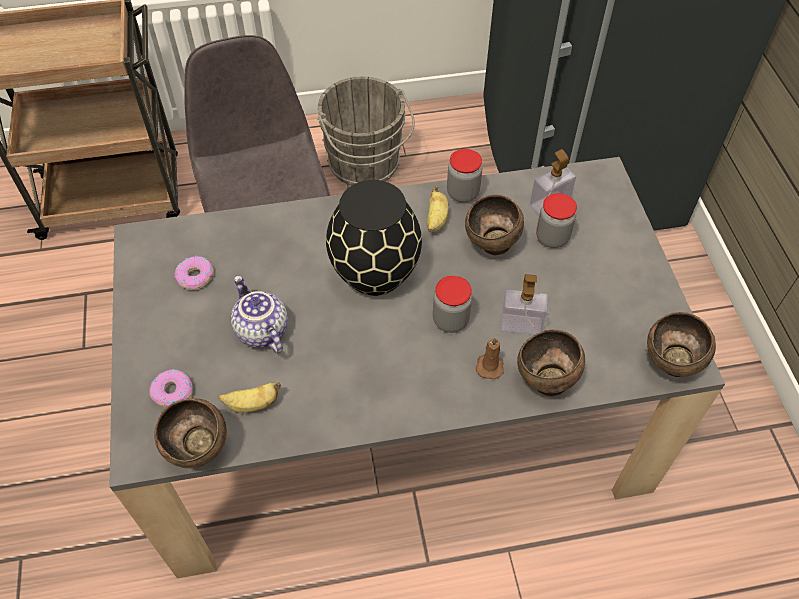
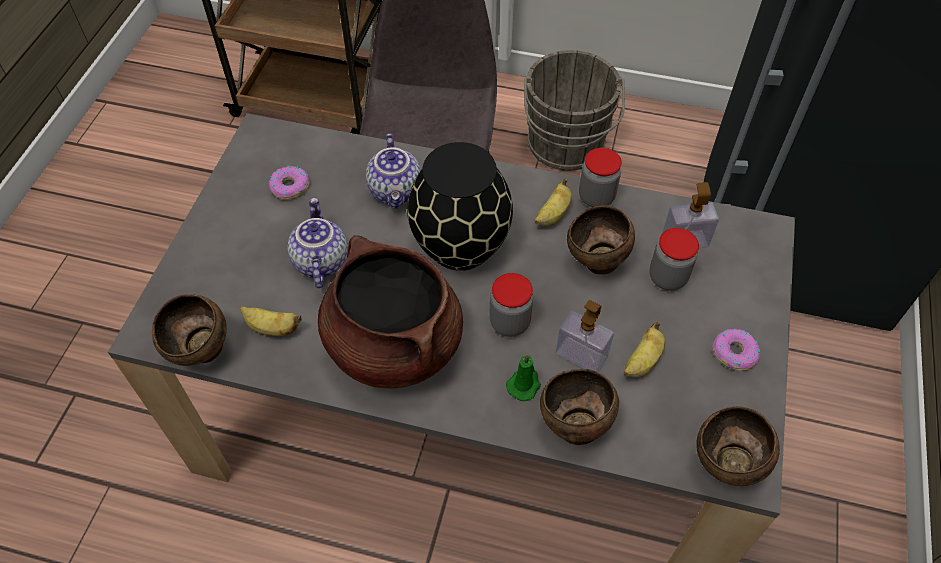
camera: 25 degrees right, 0 degrees up
(172, 392) = (209, 287): donut -> donut (734, 353)
(294, 246) = (397, 191): none -> teapot
(365, 376) = (393, 344): none -> brown cooking pot
(489, 365) = (524, 384): brown candle -> green candle
(569, 311) = (642, 362): none -> banana

